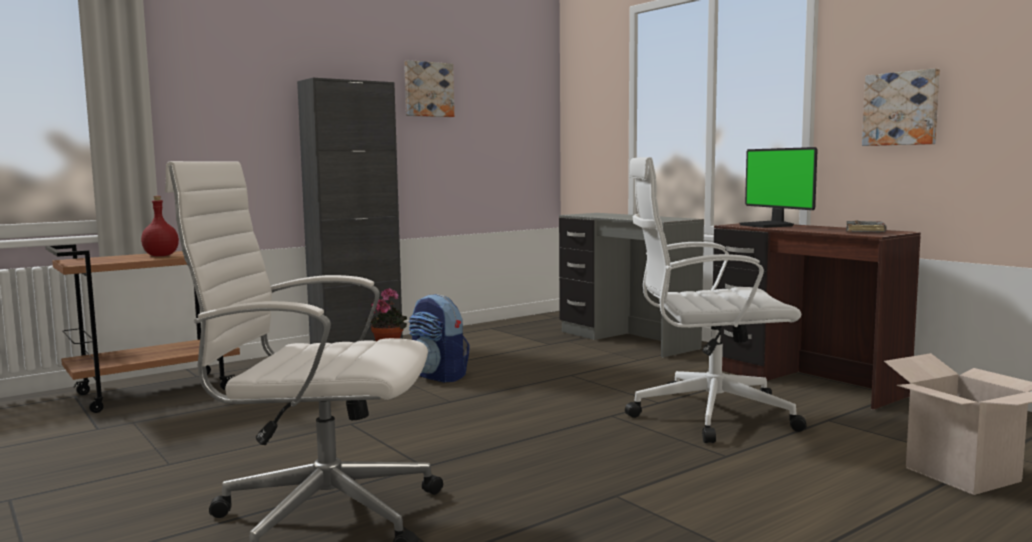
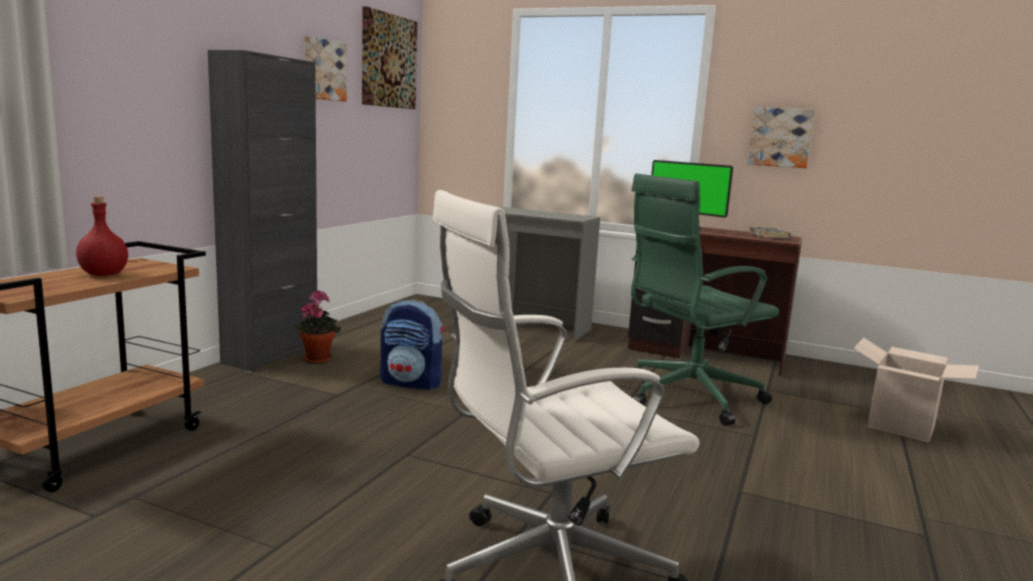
camera: 30 degrees left, 5 degrees up
(511, 76) = (388, 61): none -> picture
(707, 415) = (687, 397): white office chair -> green office chair

